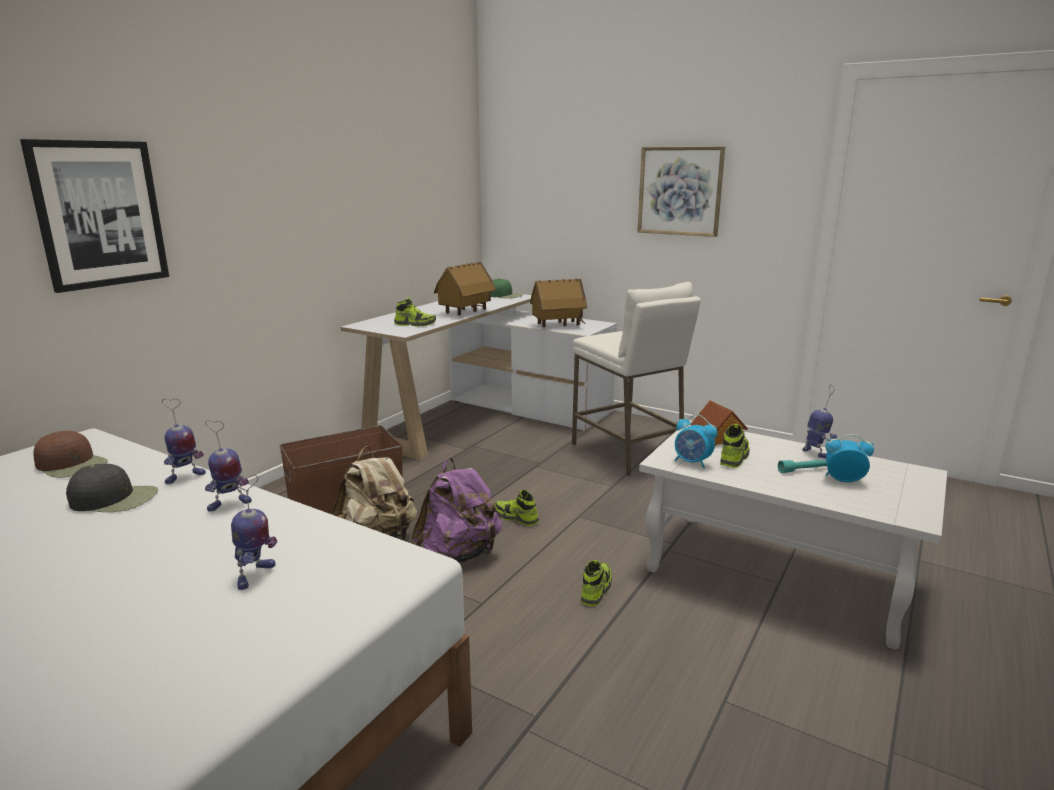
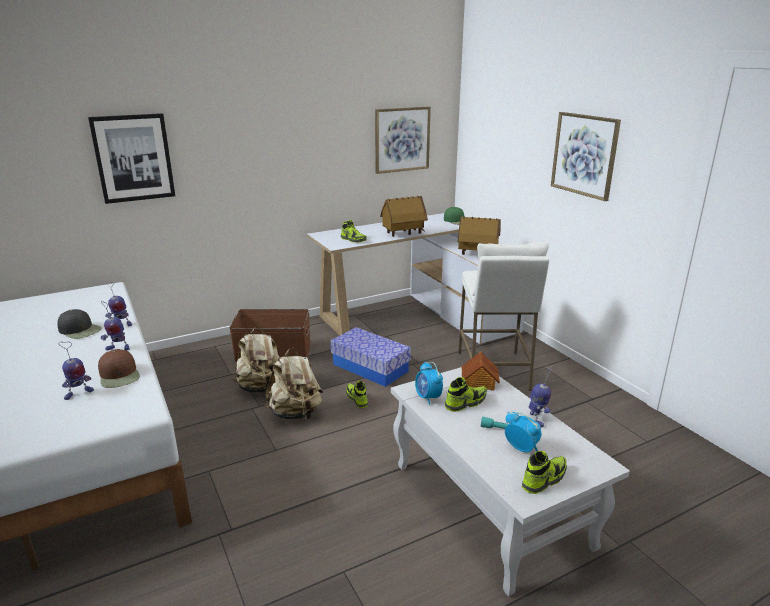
camera: 30 degrees right, 5 degrees up
(72, 464) = (88, 304): brown cap -> brown cap (119, 375)
(431, 197) = (402, 139): none -> picture
(459, 555) = (296, 413): purple backpack -> beige backpack
(492, 481) = (370, 367): none -> storage box
(596, 590) = (350, 467): shoe -> shoe (544, 479)

